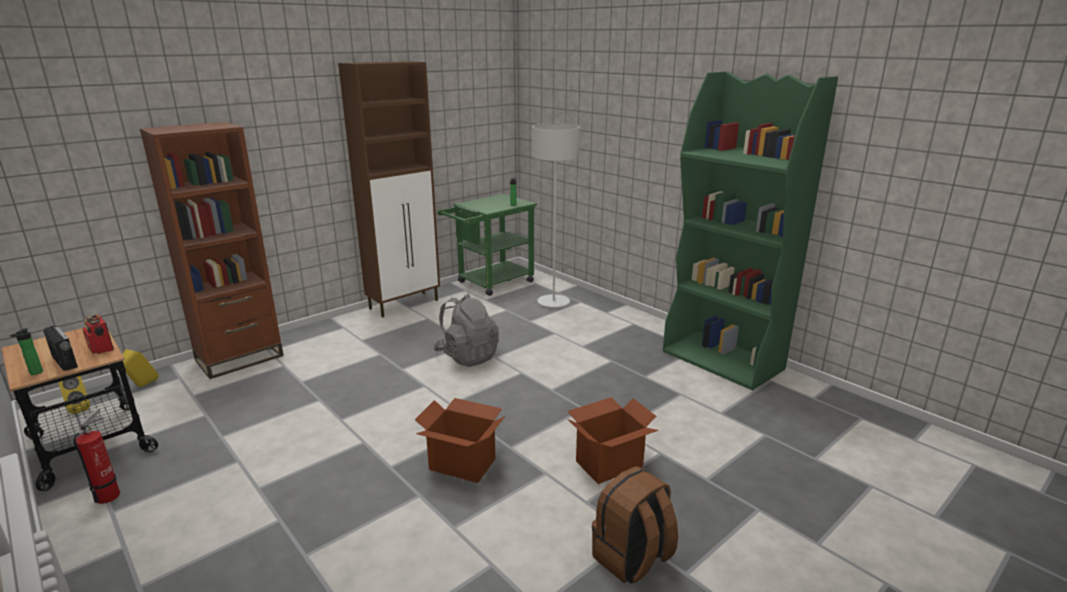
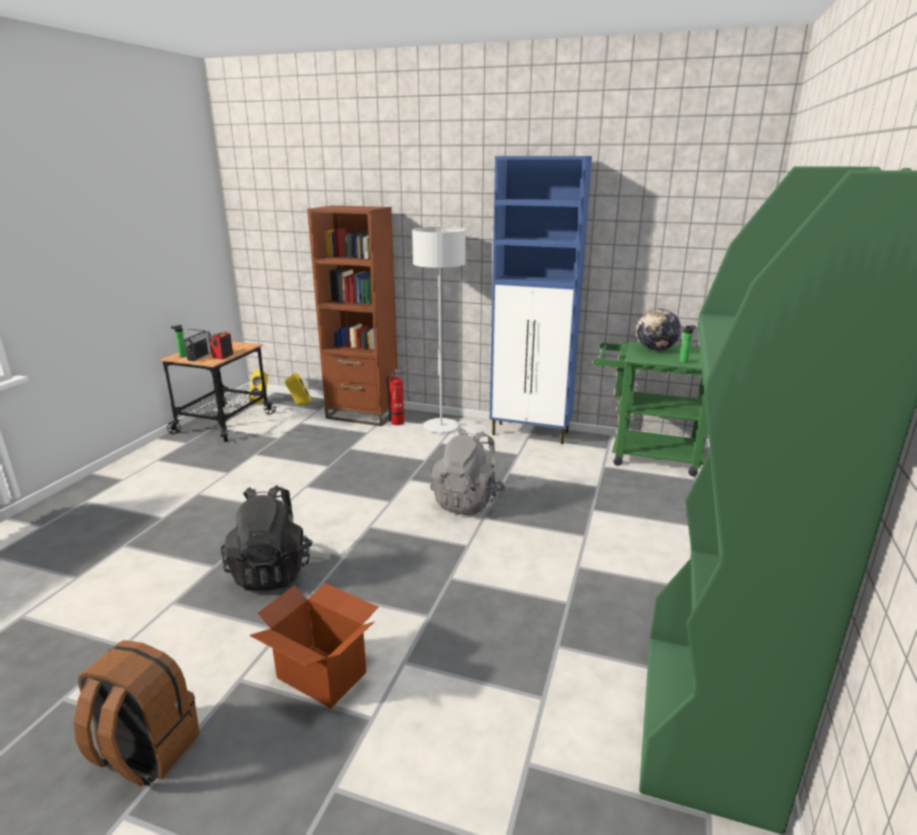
camera: 60 degrees right, 0 degrees up
(110, 494) = (175, 451): fire extinguisher -> fire extinguisher (399, 422)
(405, 304) = (531, 433): brown cabinet -> blue cabinet
(462, 463) = (272, 571): cardboard box -> black backpack
(482, 204) = (656, 350): none -> globe
(553, 302) = (663, 508): grey floor lamp -> grey floor lamp (441, 427)

